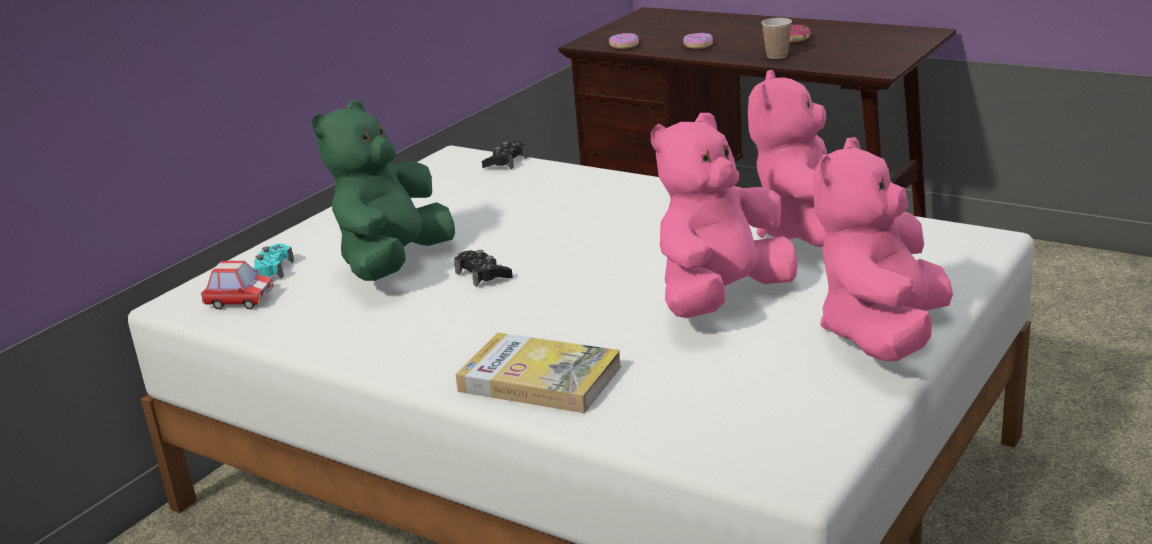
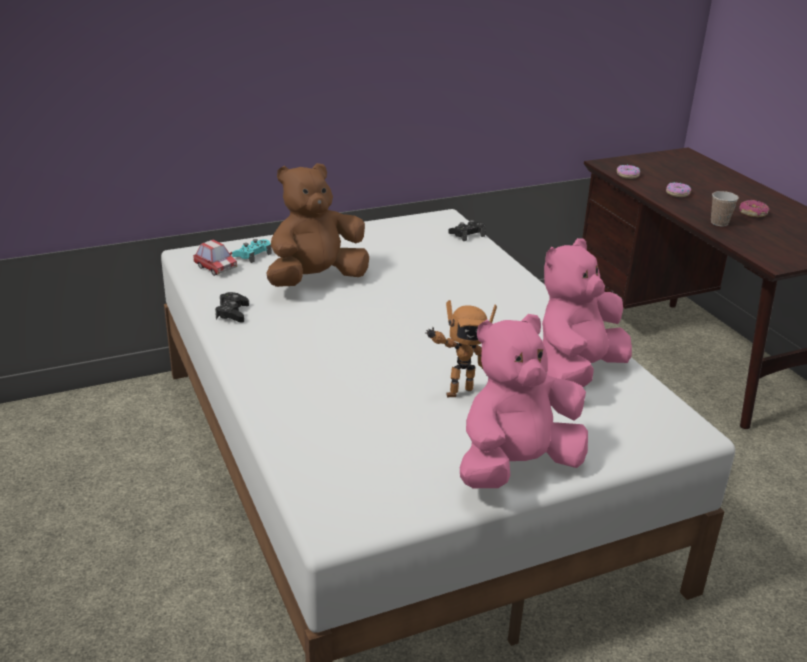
camera: 30 degrees right, 5 degrees up
(394, 264) = (316, 279): green plush toy -> brown plush toy
(483, 275) = (351, 309): black game controller -> black game controller (232, 313)
(539, 379) = (288, 392): book -> none
(721, 299) = (457, 390): pink plush toy -> toy robot

